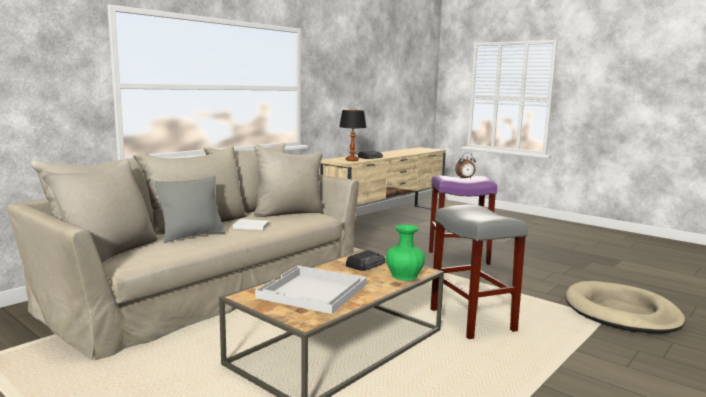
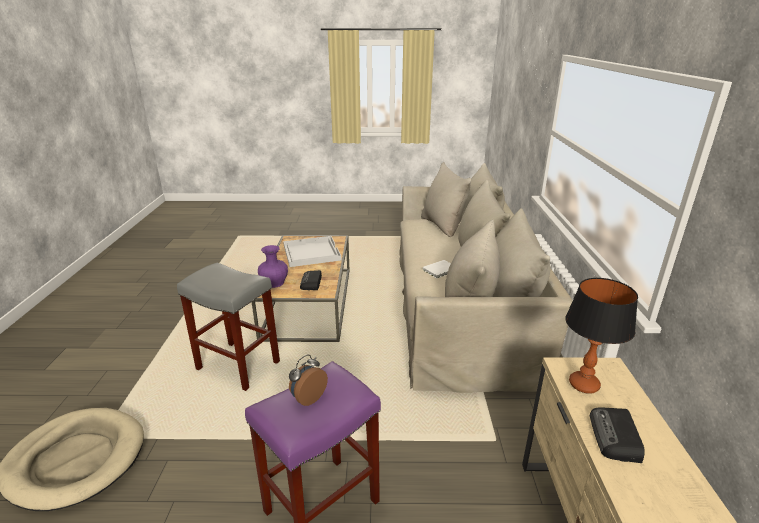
camera: 140 degrees right, 15 degrees up
(192, 236) = (443, 246): grey pillow -> none
(404, 275) = (274, 283): green vase -> purple vase

